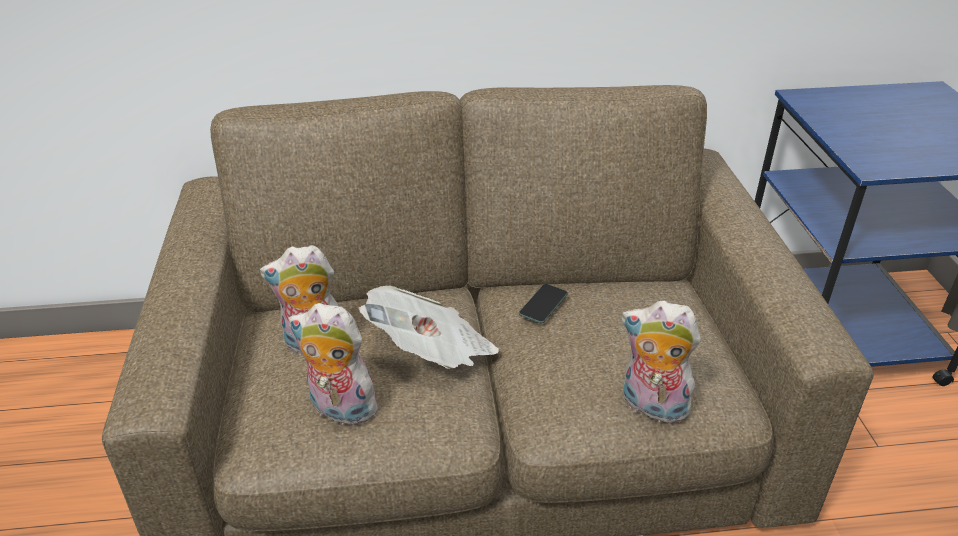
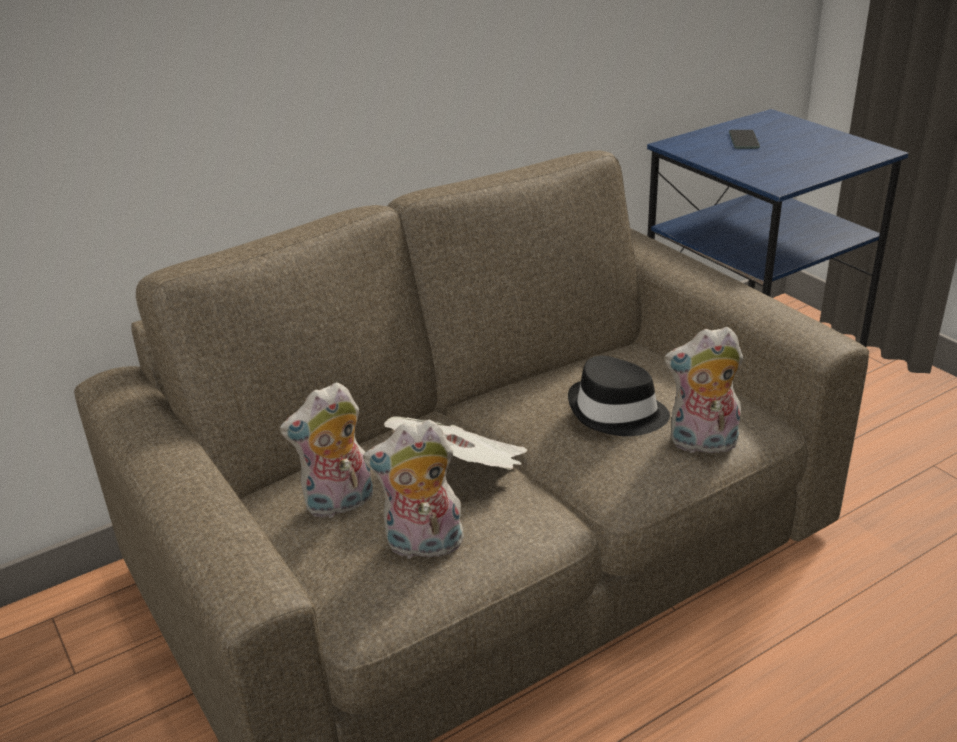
camera: 25 degrees left, 5 degrees down
(543, 304) = (536, 396): phone -> phone (743, 140)
(594, 346) = (616, 413): none -> black hat

